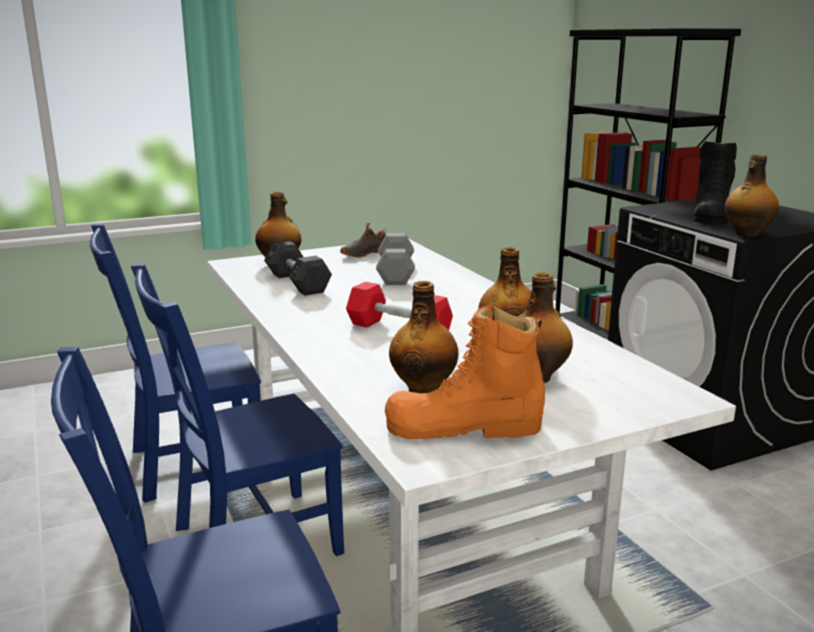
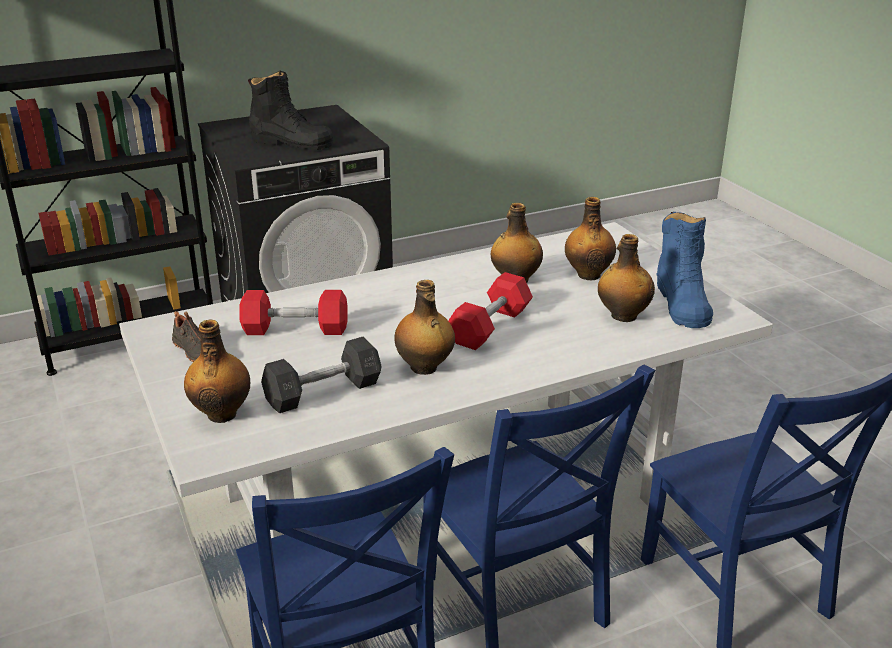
camera: 90 degrees left, 10 degrees up
(395, 273) = (295, 329): grey dumbbell -> red dumbbell
(464, 427) = (682, 303): orange boot -> blue boot
(746, 234) = (366, 141): bottle -> bottle (424, 368)

